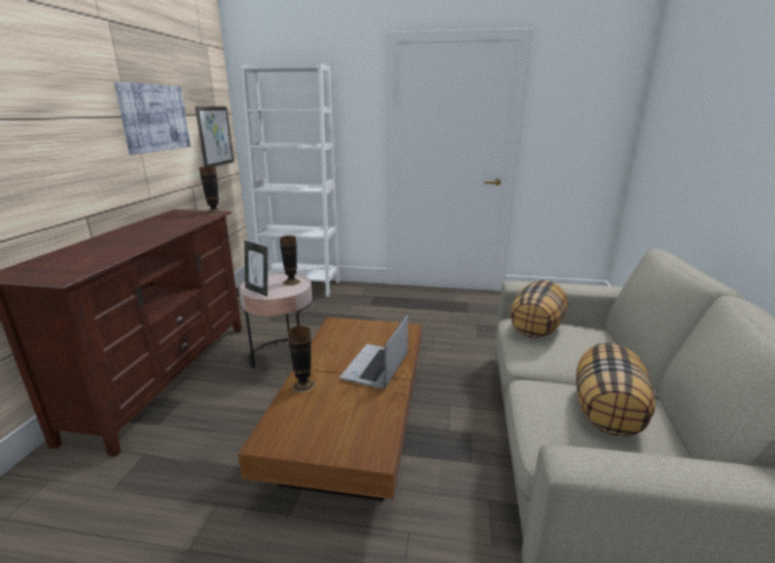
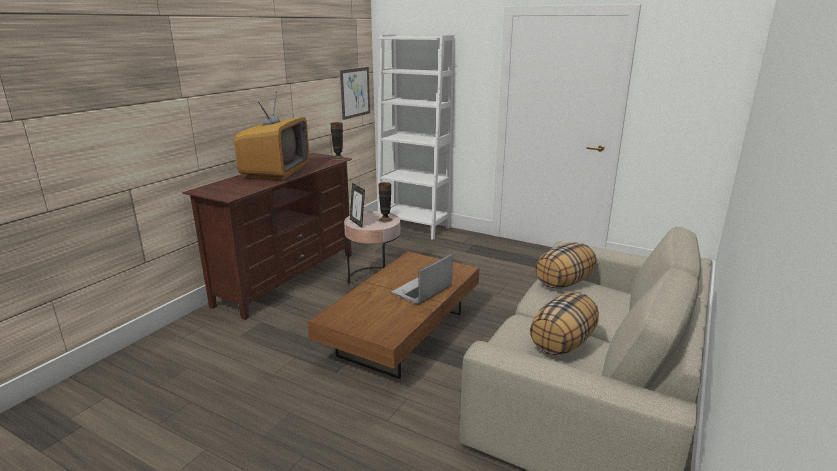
camera: 20 degrees right, 0 degrees up
(132, 235) = (276, 172): none -> television
(154, 118) = (305, 83): picture -> none
(303, 386) = (365, 293): vase -> none

